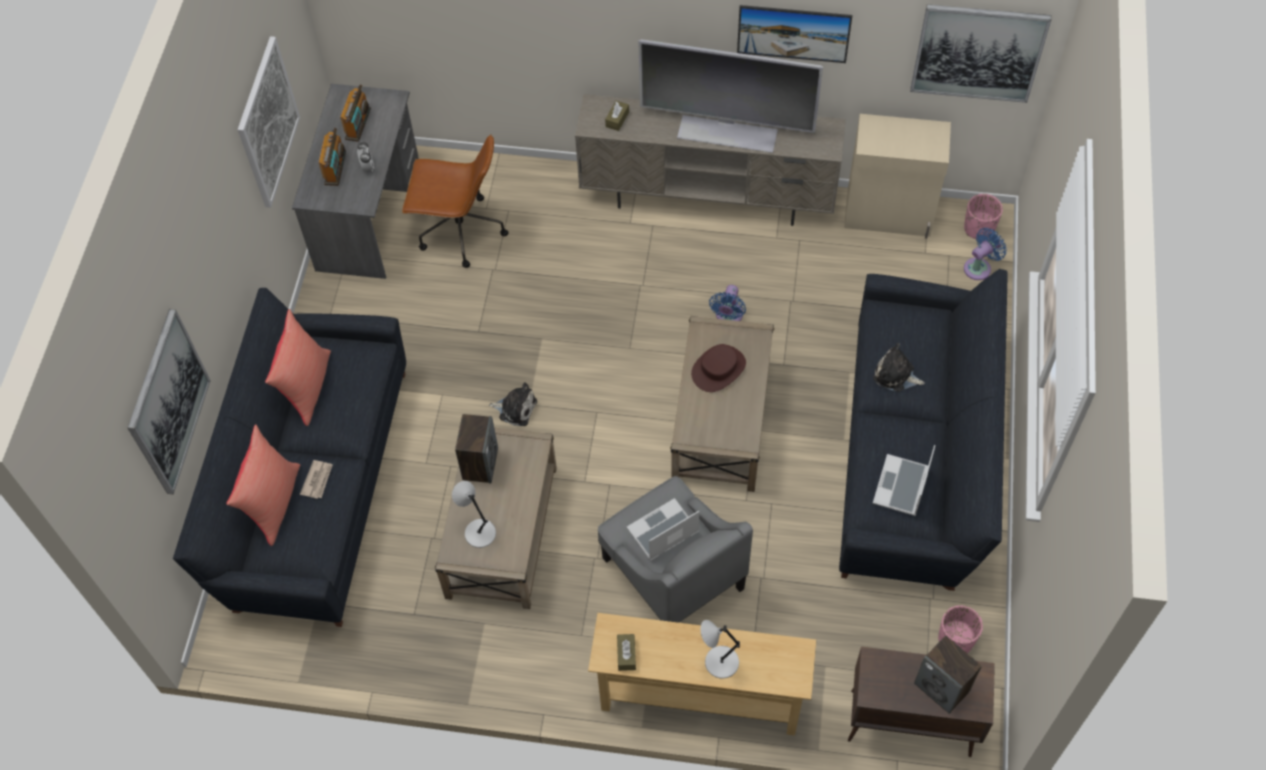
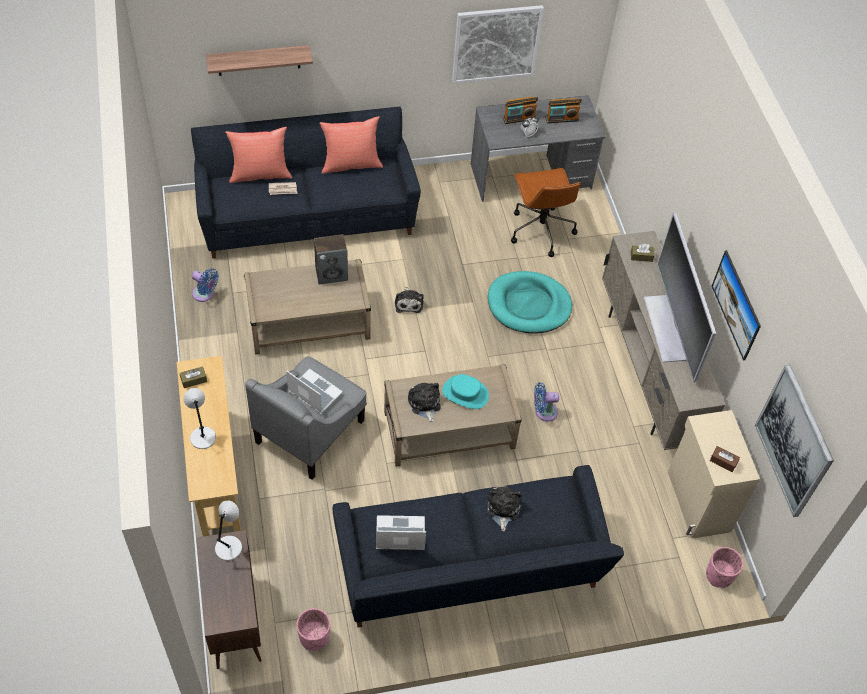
camera: 65 degrees right, 5 degrees down
(168, 402) = (258, 60): picture -> shelf
(478, 532) = (278, 288): grey table lamp -> grey table lamp (229, 547)
(570, 281) = (528, 305): none -> turquoise dog bed
(718, 369) = (465, 393): brown hat -> turquoise hat
(720, 416) = (424, 404): none -> plush toy
(921, 144) = (723, 461): none -> brown tissue box
(942, 687) = (226, 593): speaker -> none
(979, 267) = (678, 584): blue fan -> blue fan (205, 294)

